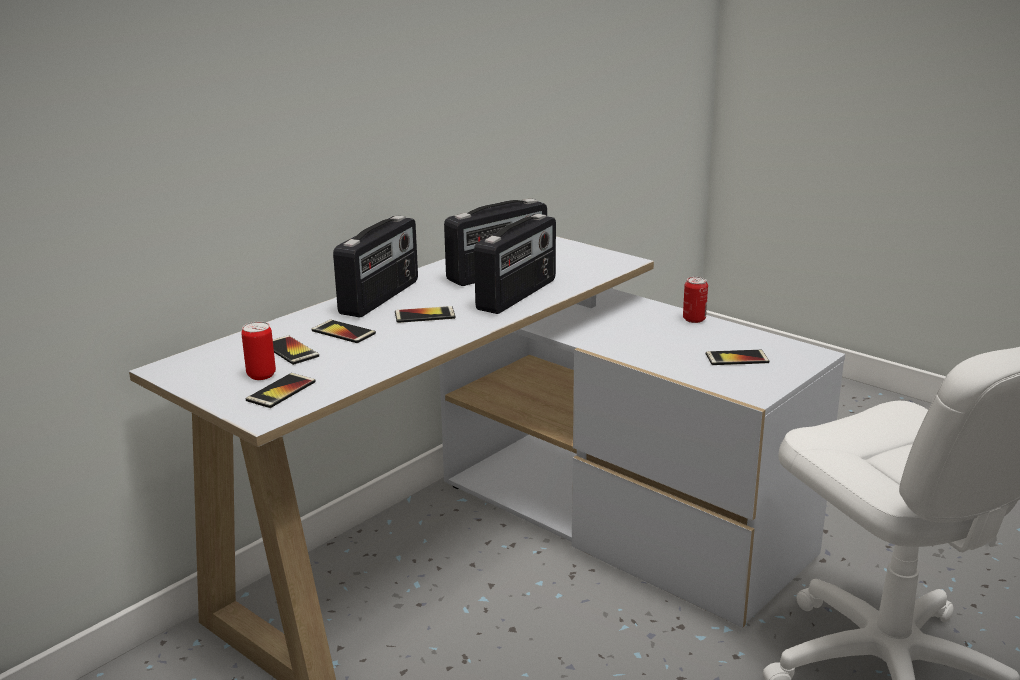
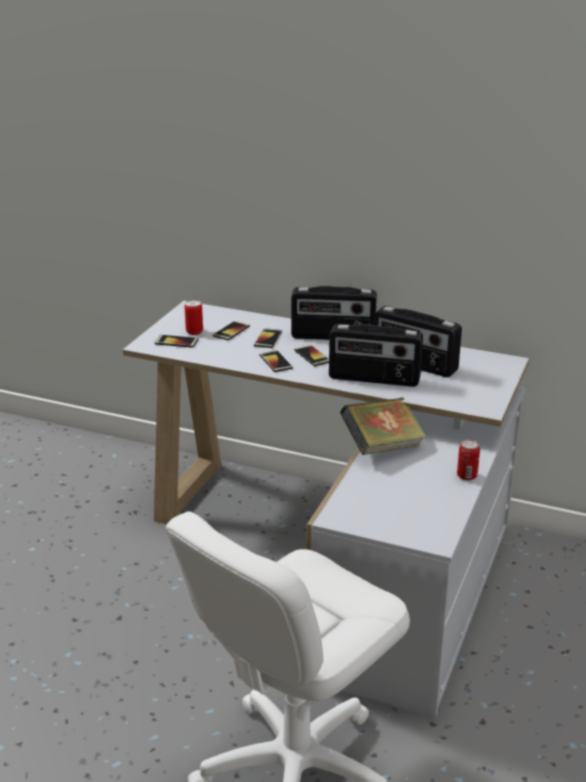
camera: 70 degrees right, 5 degrees up
(610, 346) = (382, 447): none -> book
(737, 358) = (398, 504): phone -> phone (275, 362)

